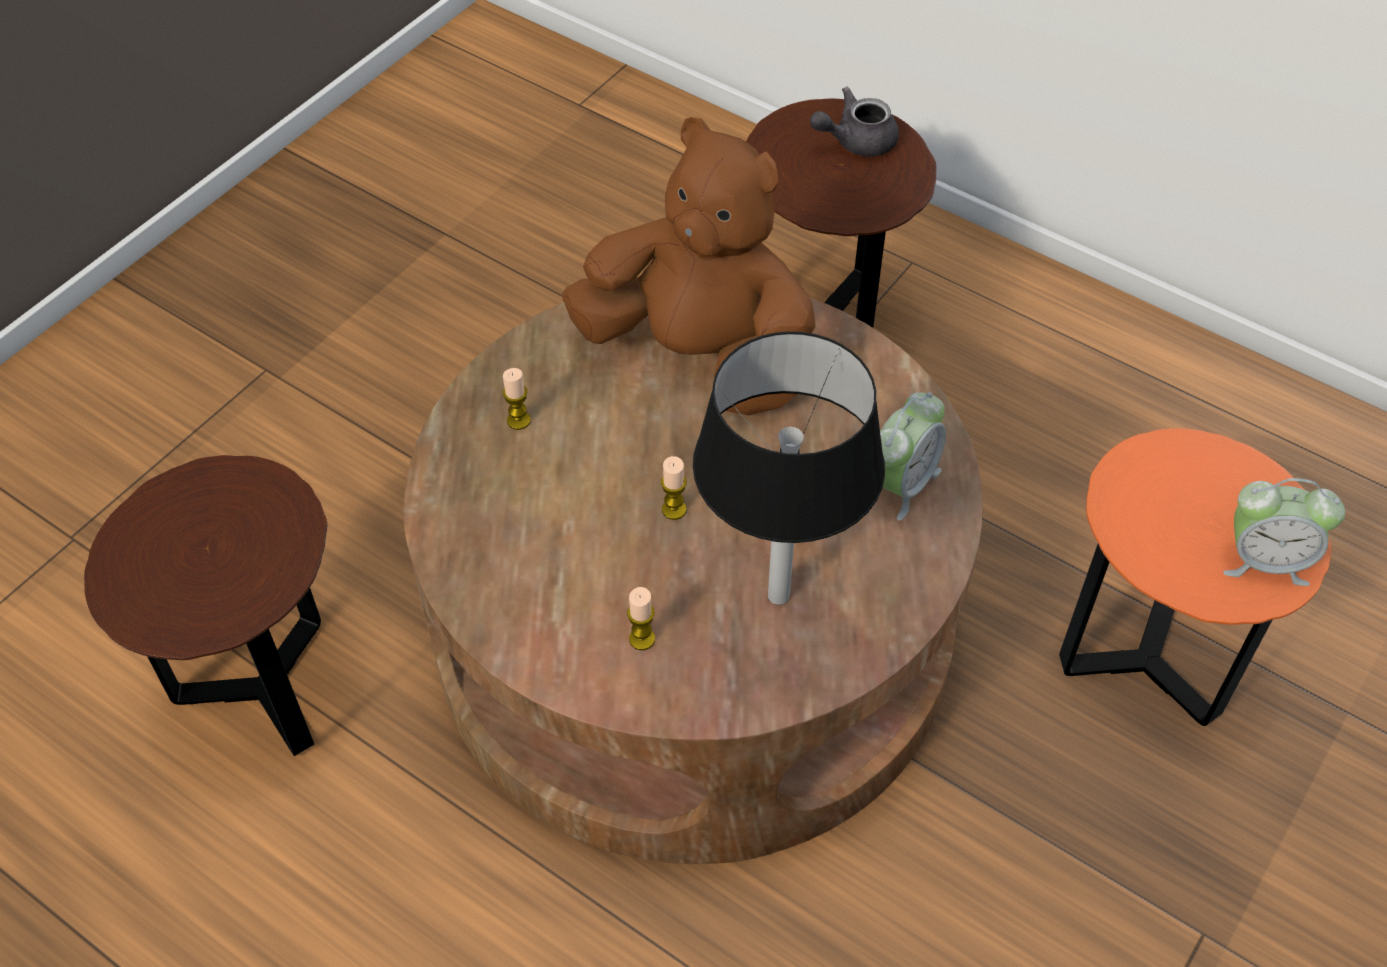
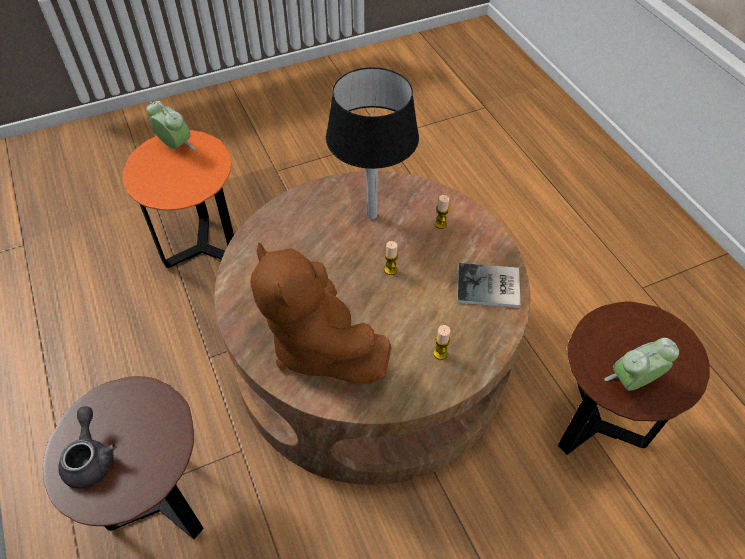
camera: 150 degrees left, 0 degrees up
(490, 556) = (490, 287): none -> book
(856, 141) = (90, 458): grey teapot -> grey teapot turned 105 degrees counterclockwise
(901, 484) = (280, 234): alarm clock -> alarm clock (632, 381)

